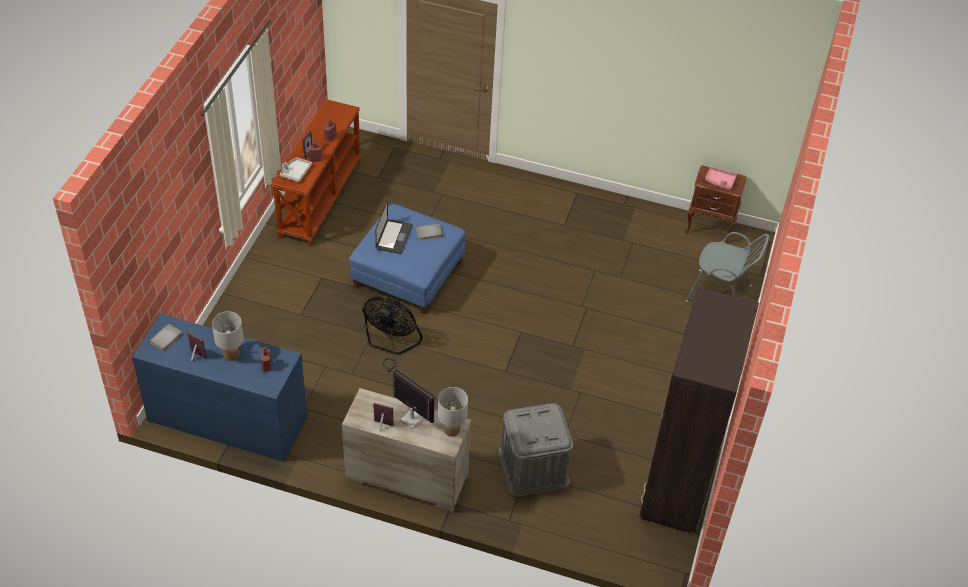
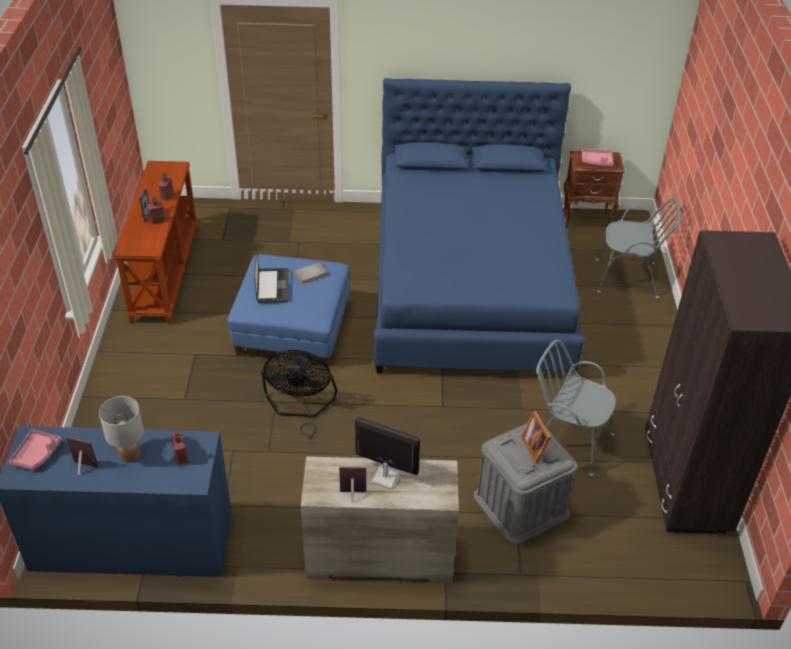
camera: 15 degrees left, 5 degrees down
(167, 338) = (37, 454): grey book -> pink tray
(296, 172) = (139, 238): grey tray -> none
(452, 429) = (440, 478): grey table lamp -> none
(545, 424) = (535, 447): none -> picture frame
(576, 267) = (470, 284): none -> blue bed
(596, 424) = (566, 439): none -> grey chair

